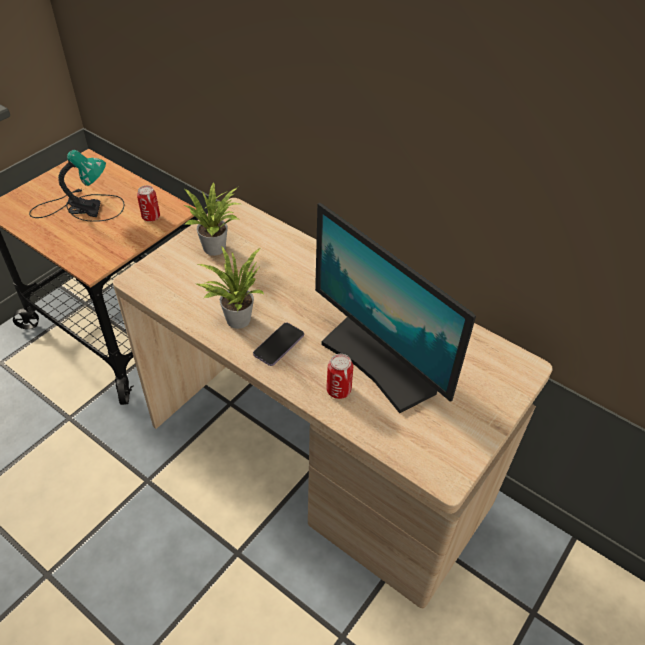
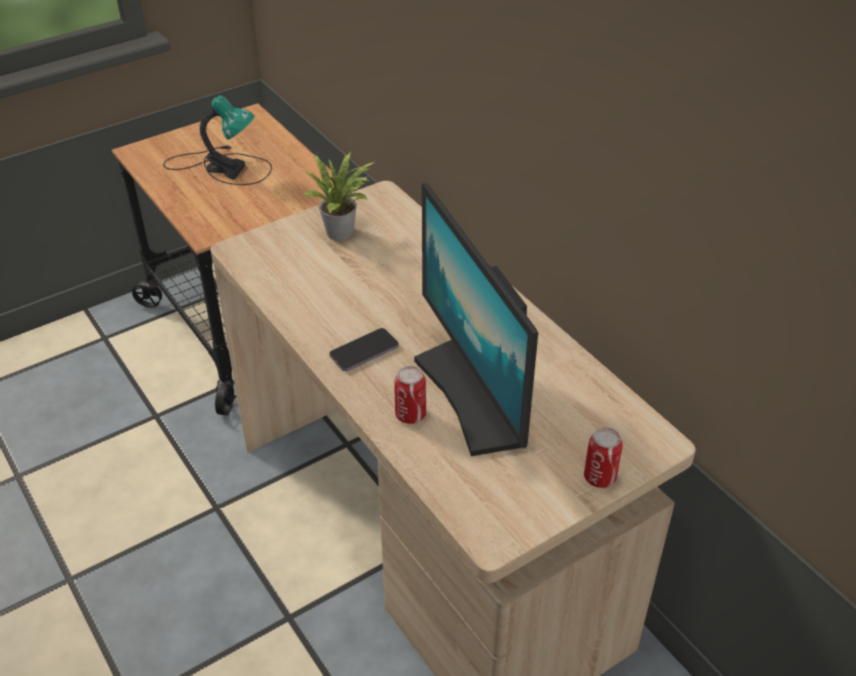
camera: 20 degrees right, 5 degrees down
(151, 217) = (295, 190): can -> can (599, 477)
(235, 318) = (328, 312): potted plant -> none

